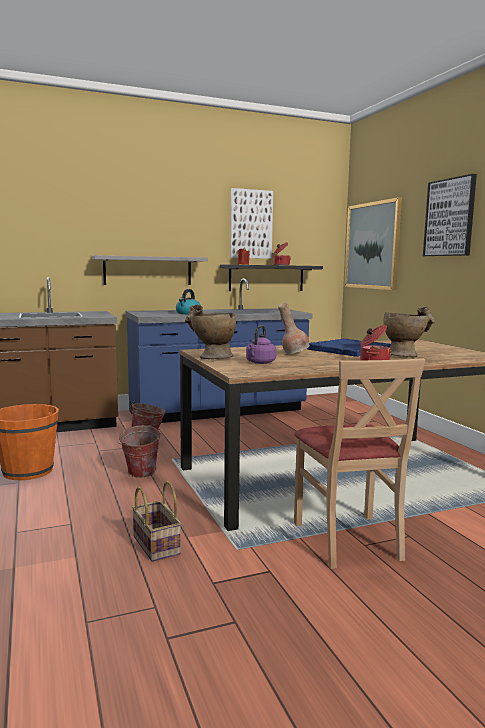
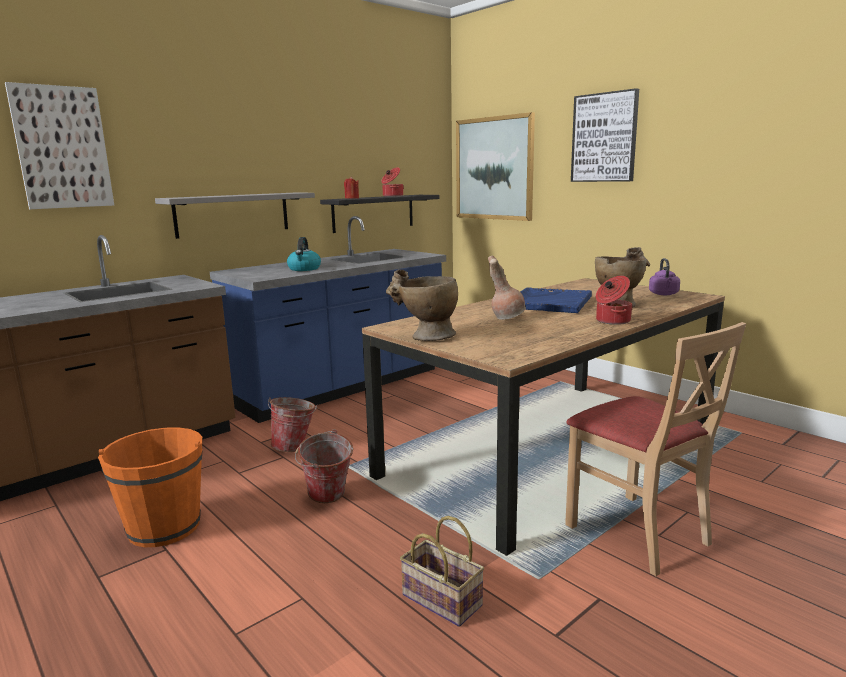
camera: 20 degrees left, 5 degrees up
(251, 224) = (352, 145): picture -> picture (62, 148)
(260, 363) = (497, 338): purple kettle -> purple kettle (664, 294)

